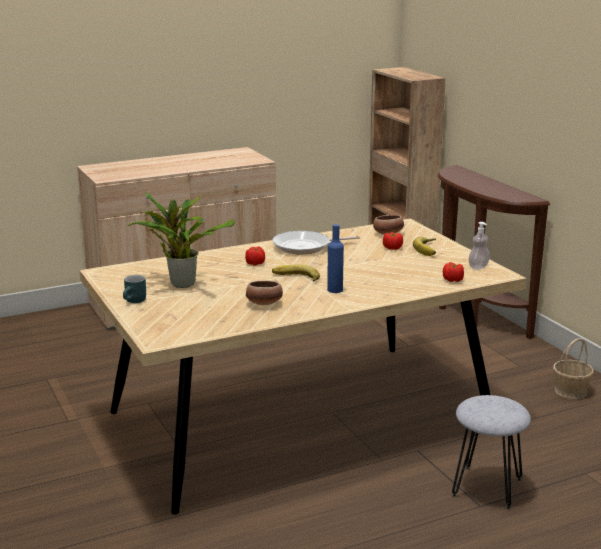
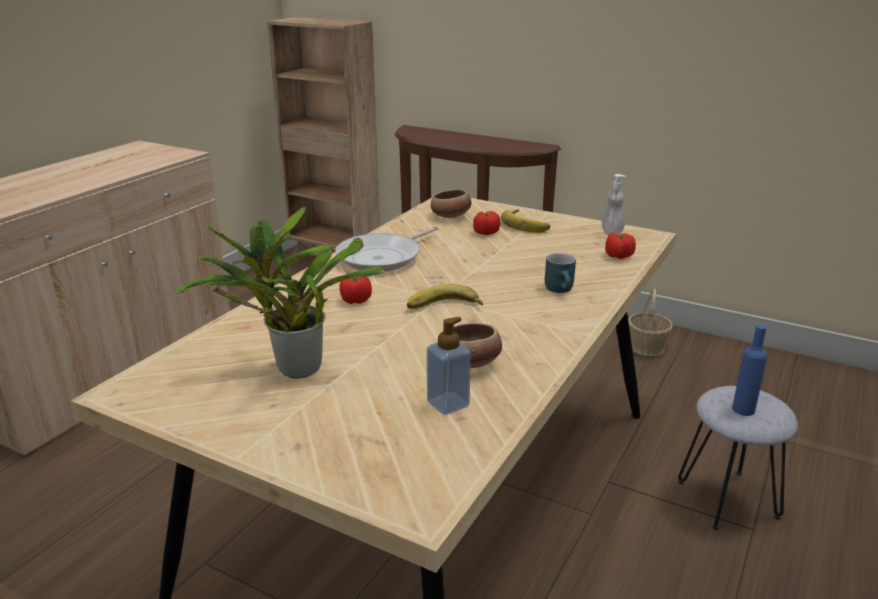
camera: 35 degrees left, 5 degrees up
(135, 301) = (263, 432): turquoise mug -> turquoise mug (562, 290)
(226, 314) = (448, 404): none -> soap dispenser
(335, 290) = (521, 310): blue bottle -> blue bottle (743, 409)

